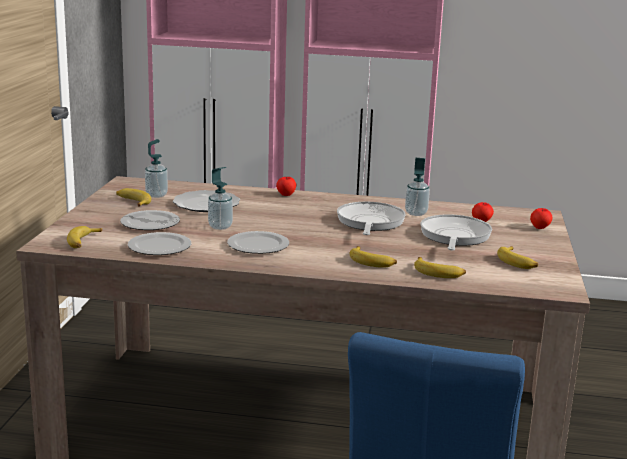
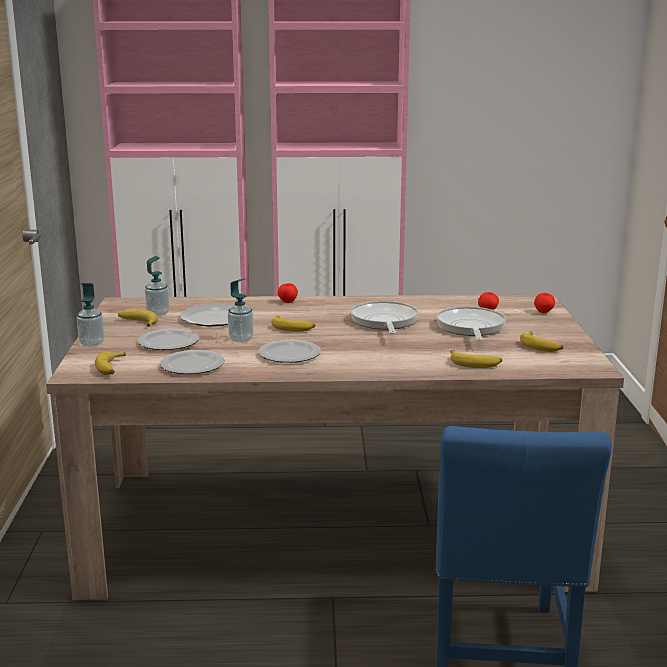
camera: 10 degrees left, 0 degrees up
(372, 262) = (408, 359): banana -> banana (293, 328)
(416, 213) = (422, 308): soap dispenser -> soap dispenser (91, 343)

